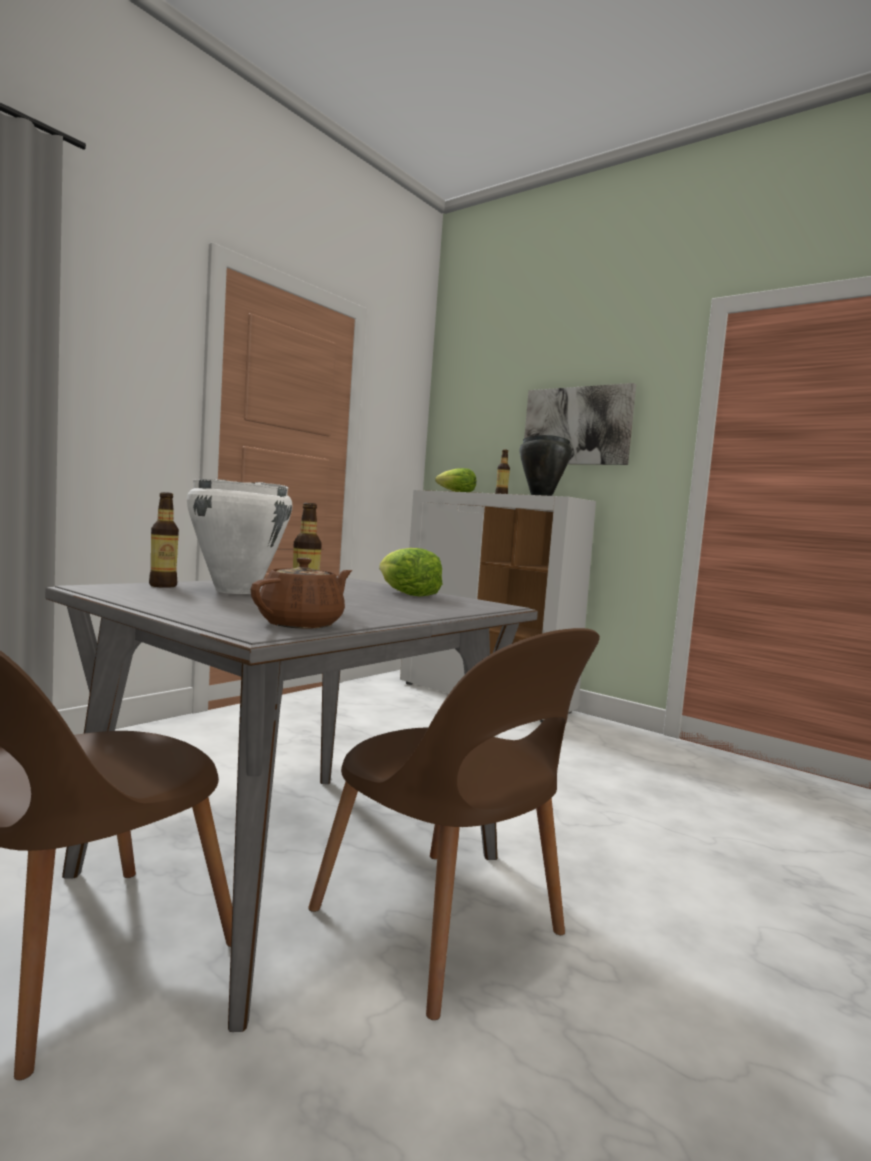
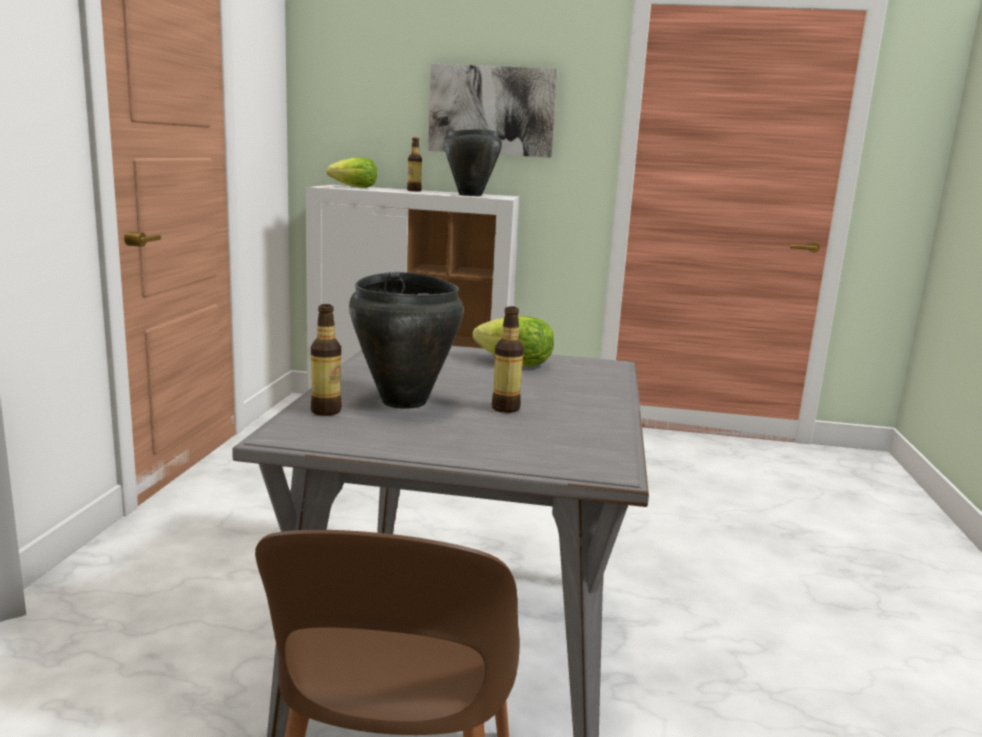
camera: 30 degrees left, 10 degrees up
(238, 591) = (405, 401): white cooking pot -> black cooking pot
(302, 624) = (594, 445): brown teapot -> none
(443, 928) = (629, 657): brown chair -> none

